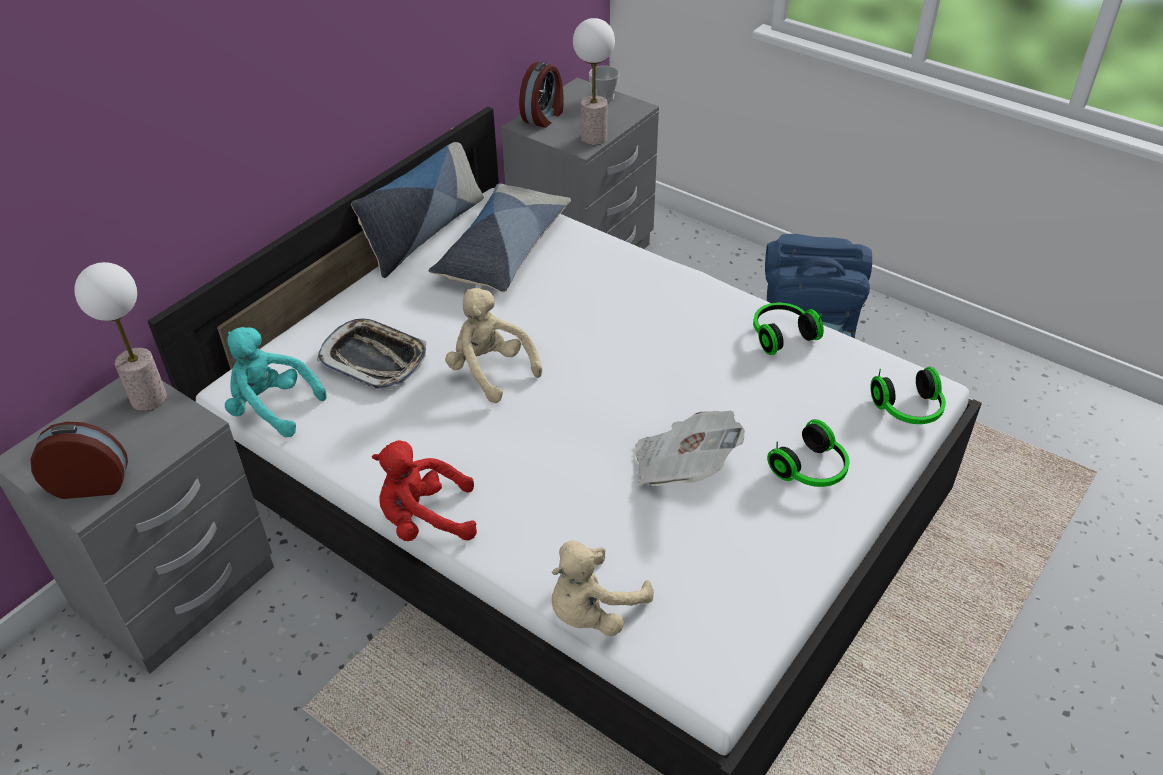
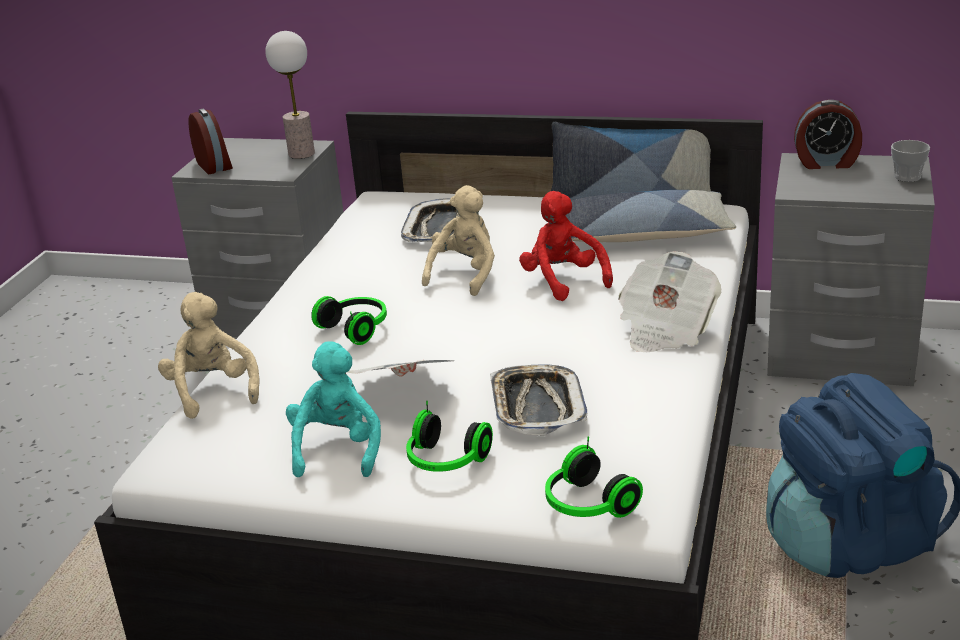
camera: 70 degrees right, 15 degrees down
(272, 408) = (362, 215): turquoise plush toy -> turquoise plush toy (338, 449)
(425, 519) = (278, 301): red plush toy -> red plush toy (563, 281)
(592, 610) = (213, 391): beige plush toy -> beige plush toy turned 45 degrees clockwise
(594, 138) = (820, 192): table lamp -> none
(677, 292) = (666, 328): none -> newspaper
(756, 395) = (537, 406): none -> tray
(781, 335) = (650, 400): headphones -> headphones (356, 328)

